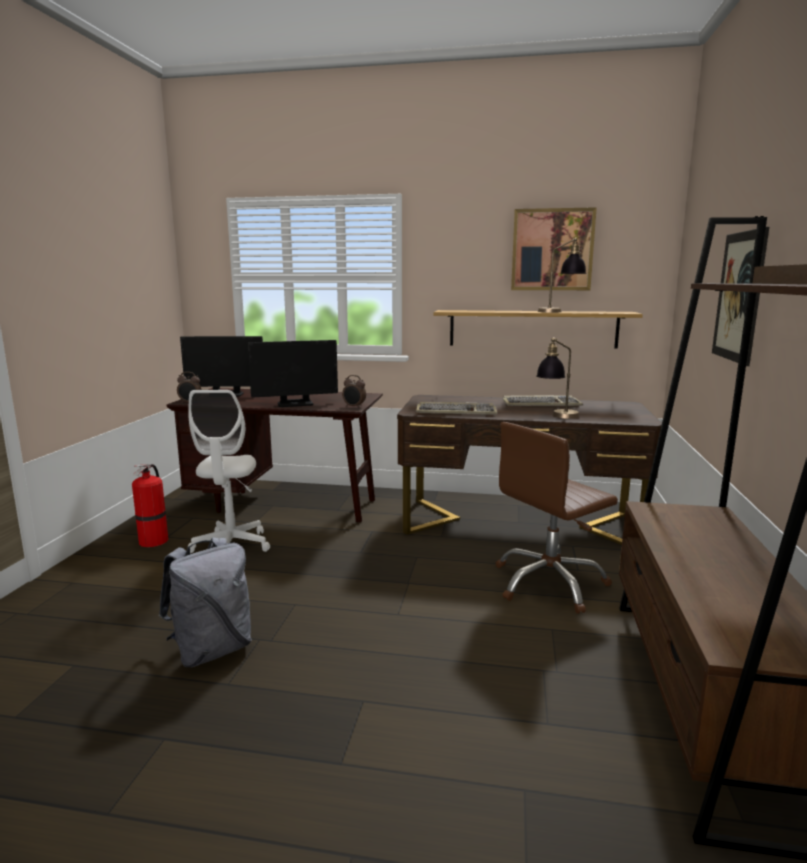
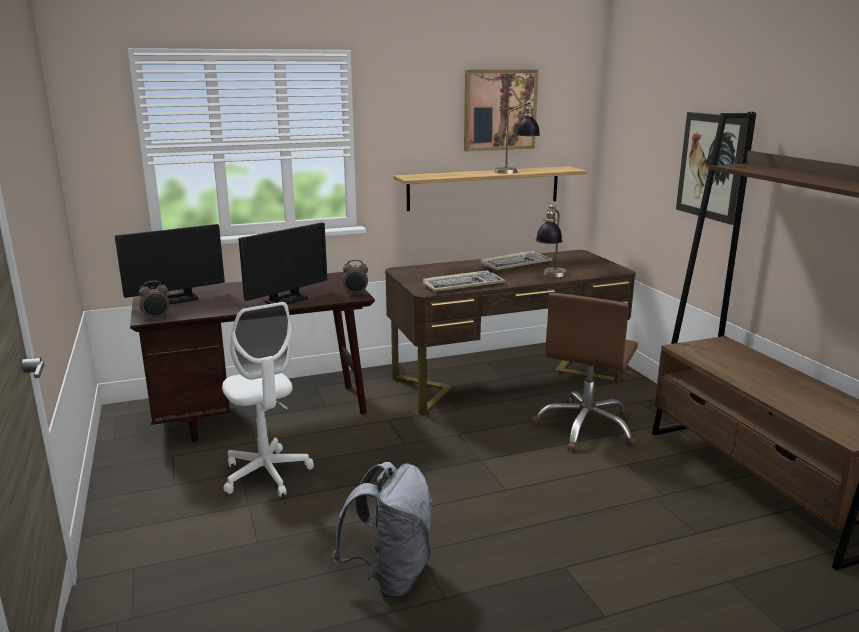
camera: 30 degrees left, 5 degrees up
(154, 540) = (164, 493): fire extinguisher -> none

